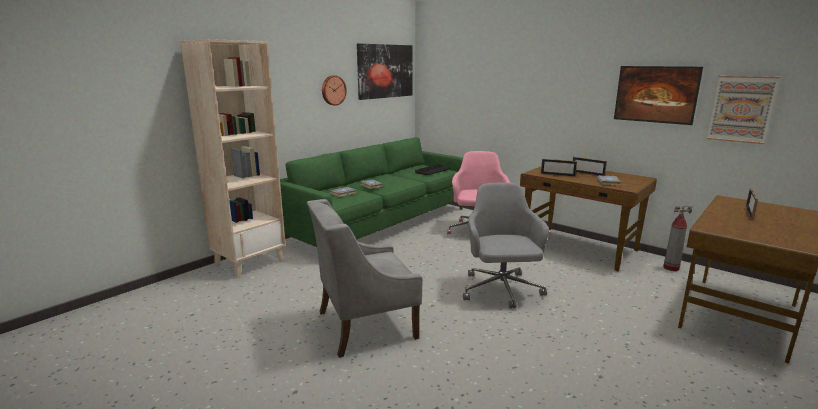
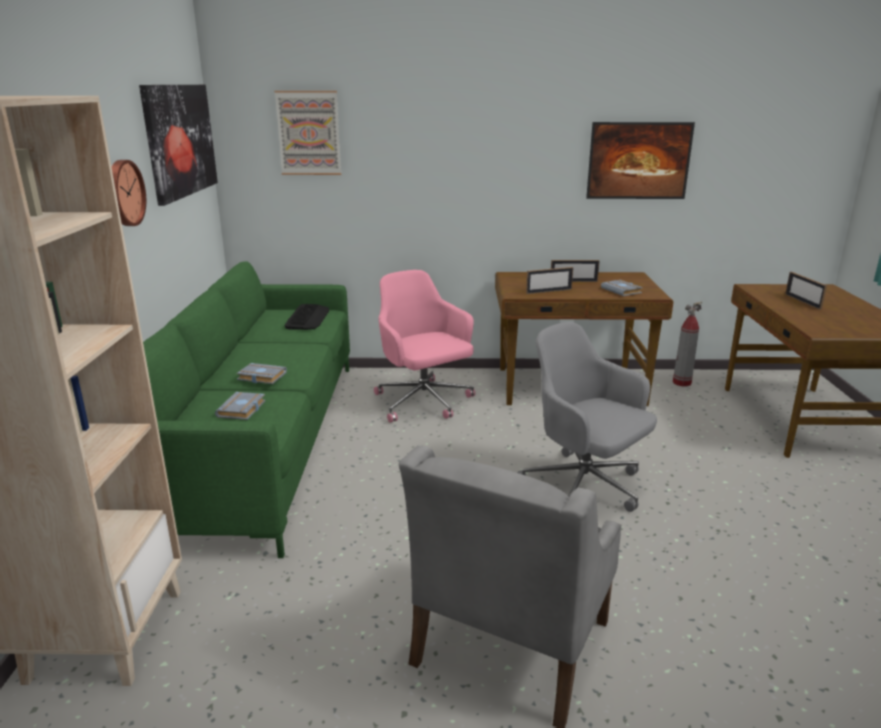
camera: 40 degrees left, 5 degrees up
(741, 109) = (735, 174): picture -> picture (309, 133)

